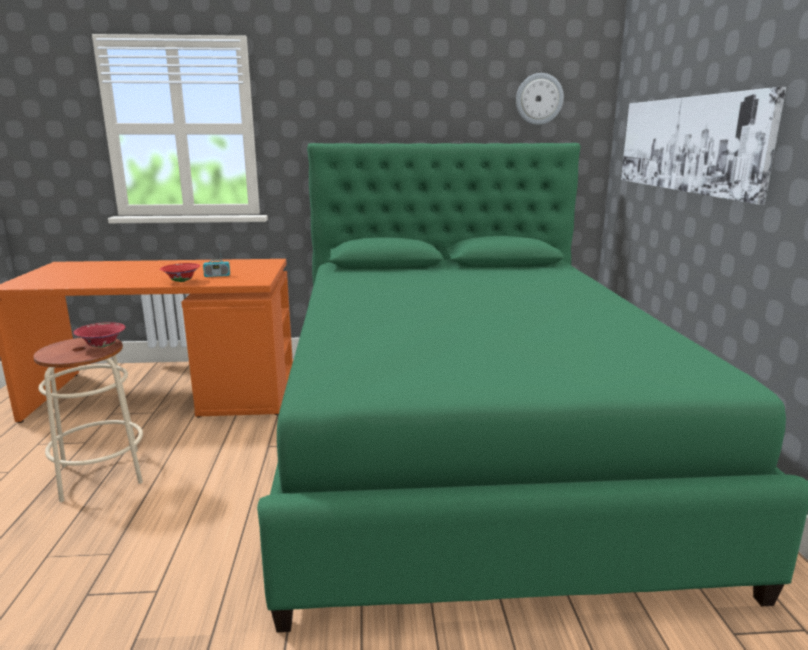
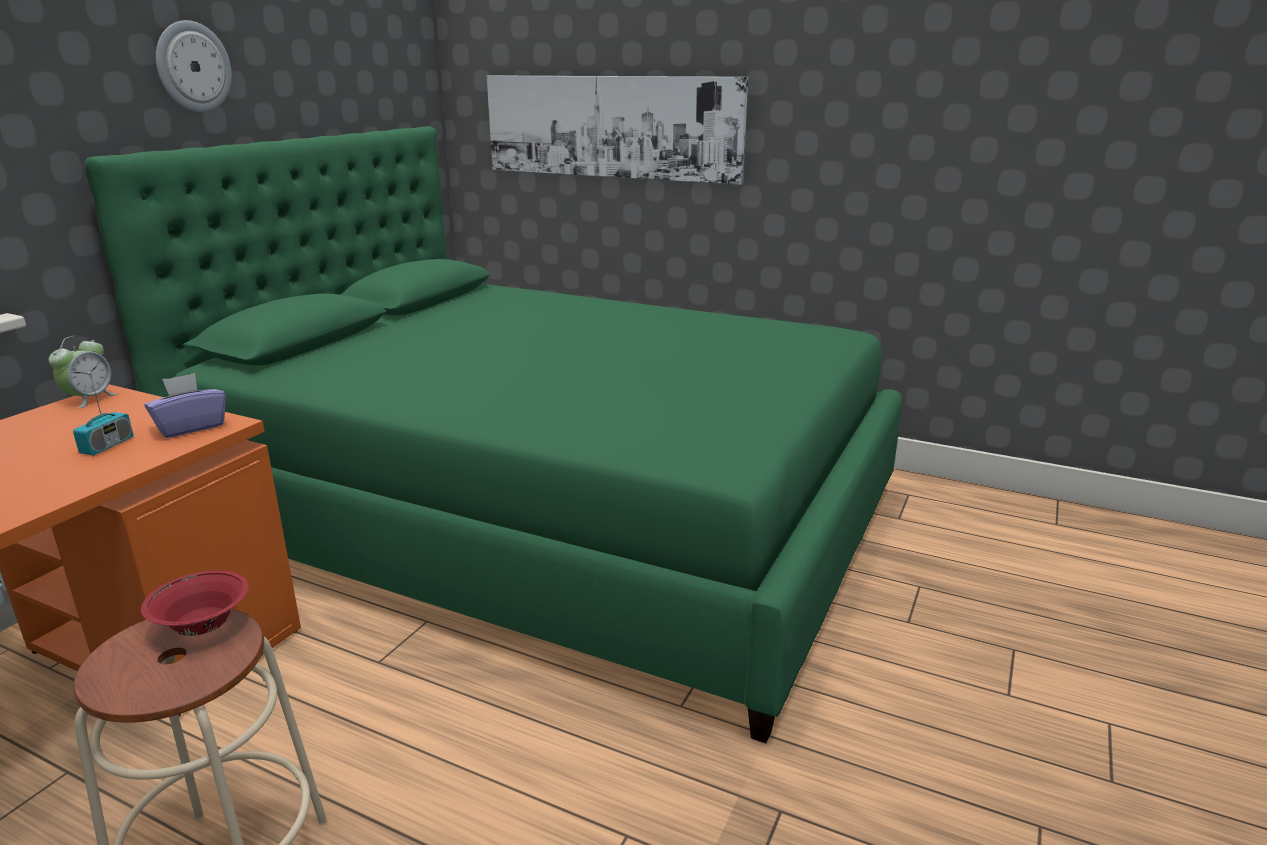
camera: 60 degrees left, 5 degrees up
(182, 281) = (79, 478): red bowl -> none
(249, 279) = (190, 427): none -> purple tissue box
(265, 261) = (89, 399): none -> alarm clock
(539, 99) = (372, 67): wall clock -> wall clock (192, 67)

